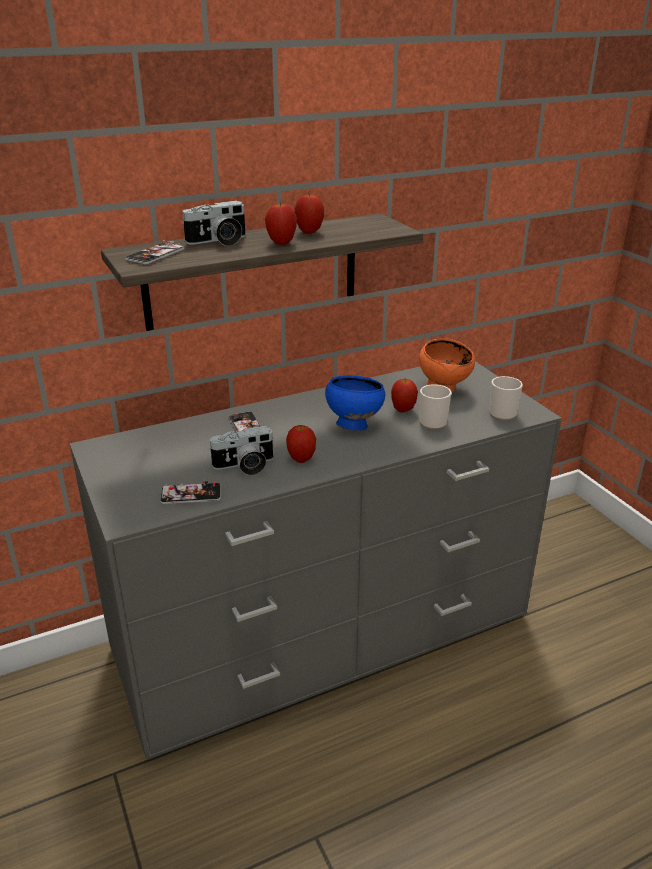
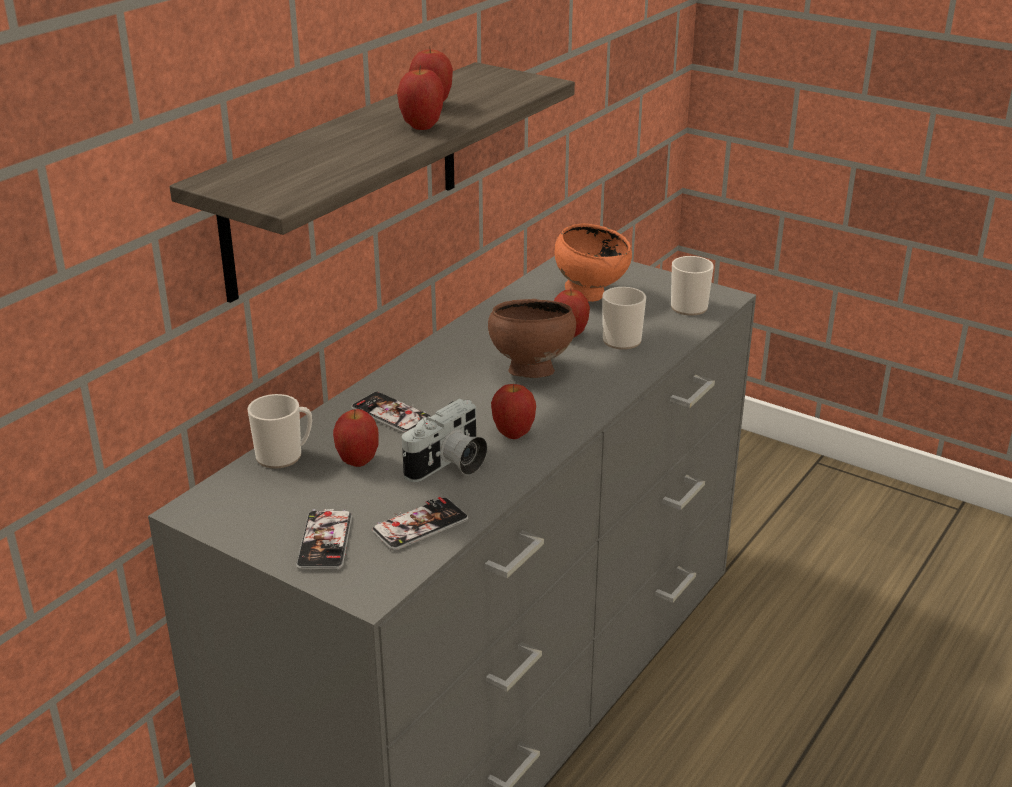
camera: 30 degrees left, 0 degrees up
(155, 255) = (275, 177): phone -> phone (325, 541)
(166, 433) = (284, 456): none -> mug
(199, 448) = (358, 462): none -> apple
(219, 242) = (331, 141): camera -> none
(353, 425) = (529, 372): blue bowl -> brown bowl

